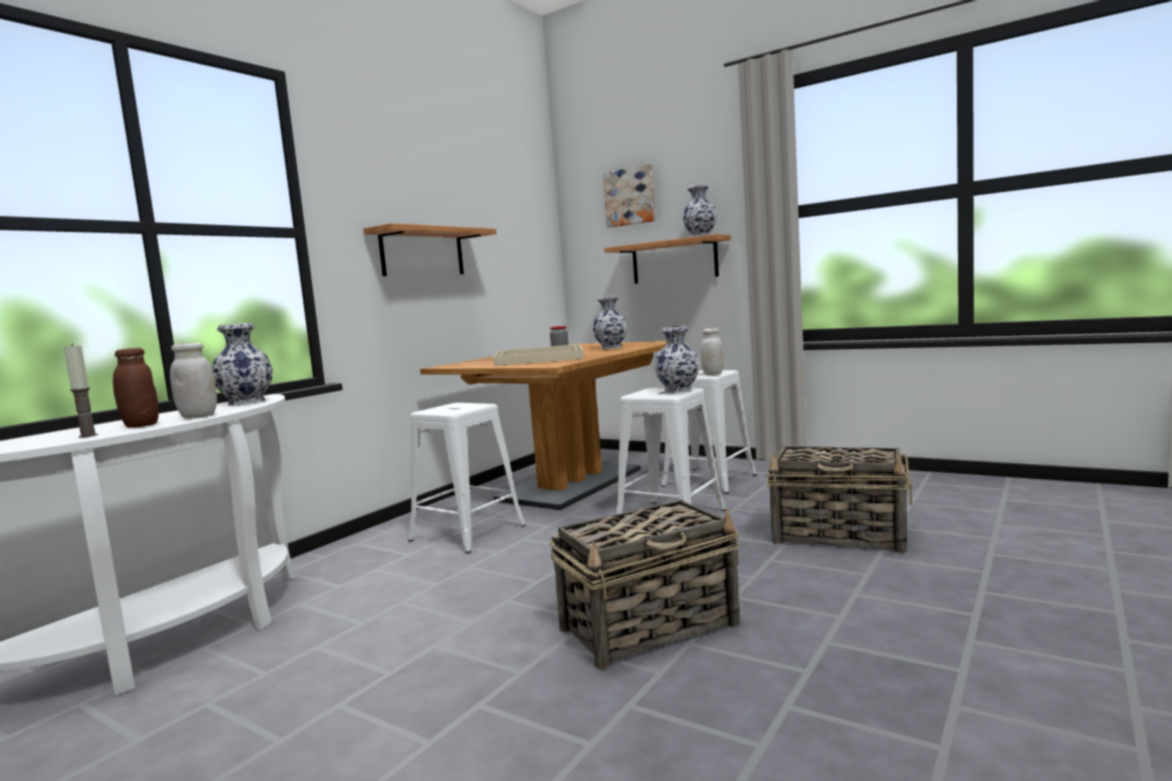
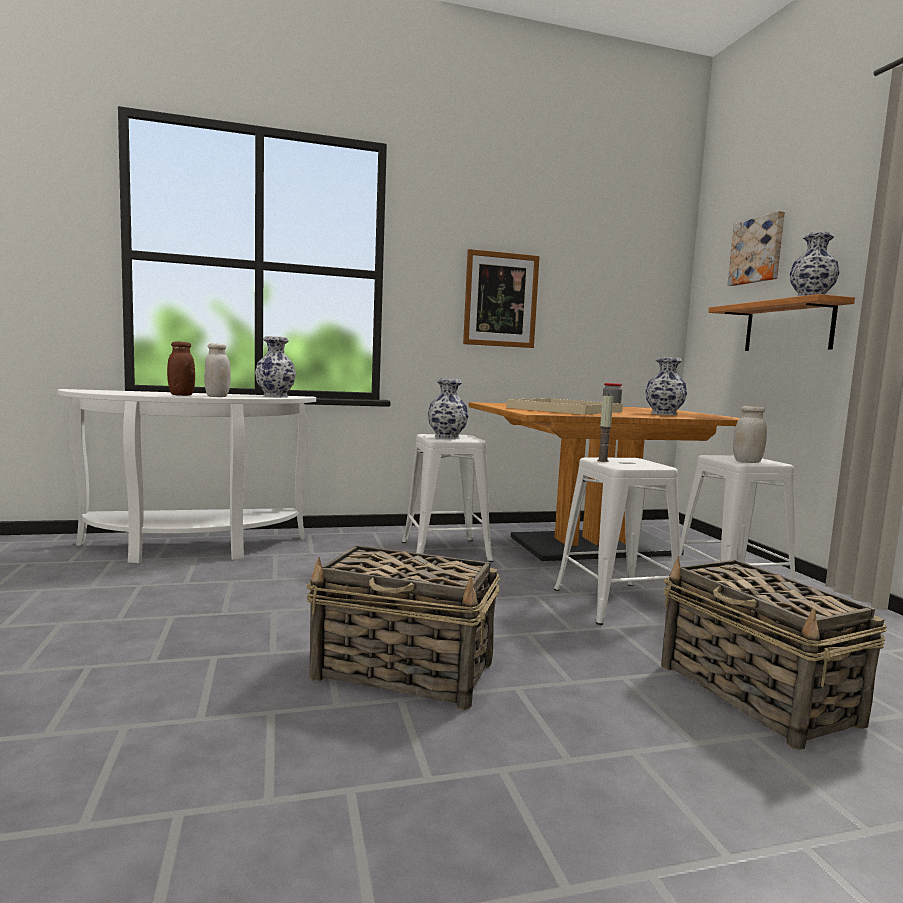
camera: 40 degrees right, 0 degrees up
(88, 436) = (144, 394): candle -> candle (602, 461)
(422, 253) = (500, 300): shelf -> picture
(677, 390) = (644, 464): vase -> vase (446, 437)

